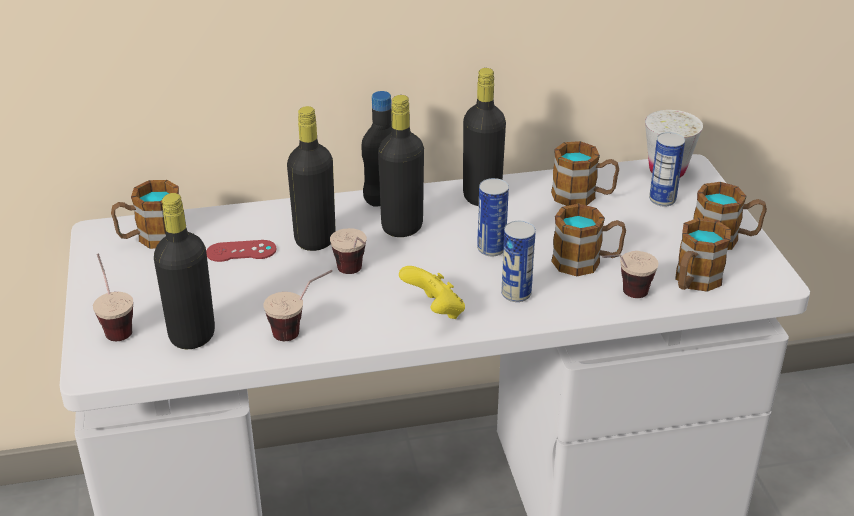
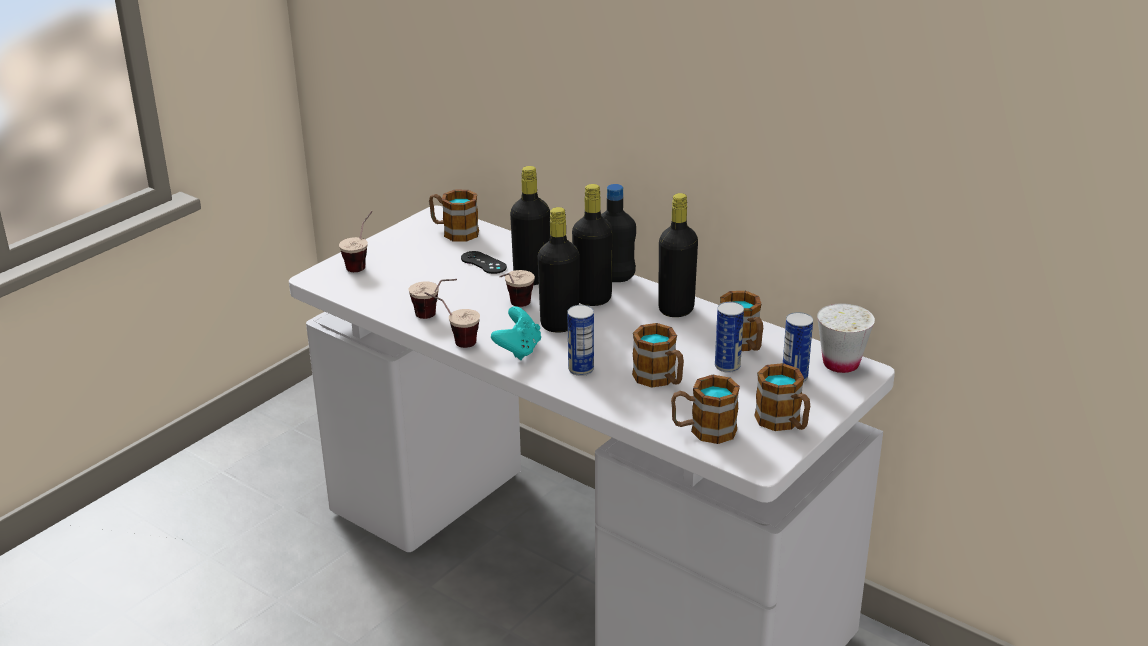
camera: 50 degrees right, 5 degrees down
(192, 336) = (383, 289): black bottle -> black bottle (559, 325)
(241, 251) = (483, 263): red game controller -> black game controller
(434, 311) = (518, 350): yellow game controller -> turquoise game controller
(491, 249) = (618, 339): can -> can (727, 366)
(623, 296) = (640, 409): cup -> cup (453, 341)

